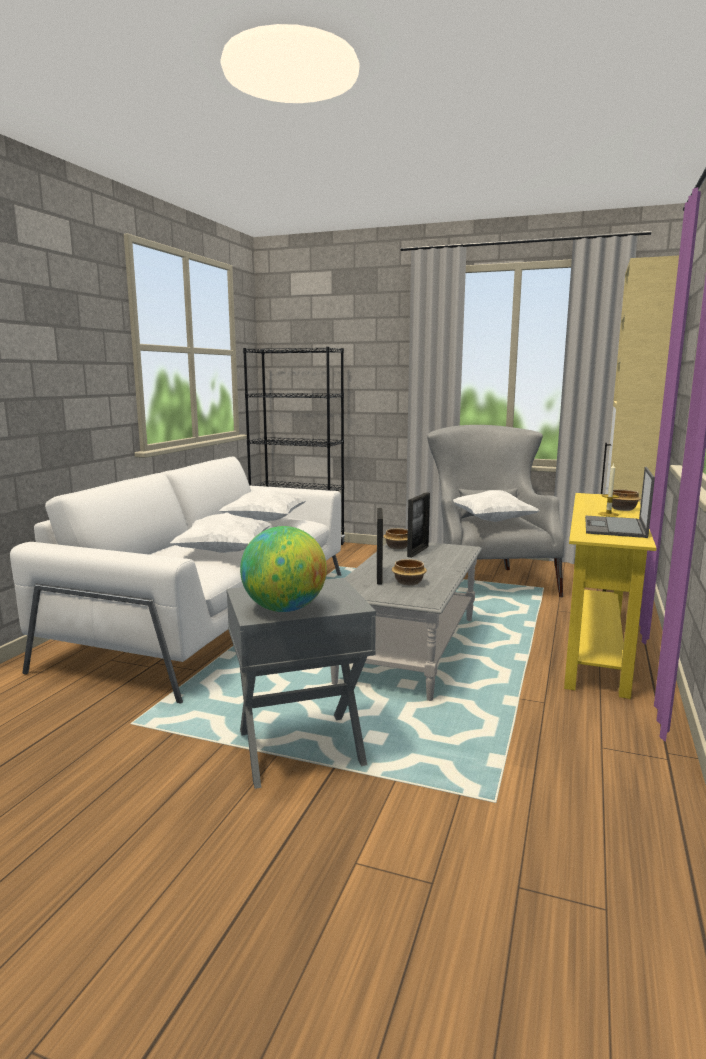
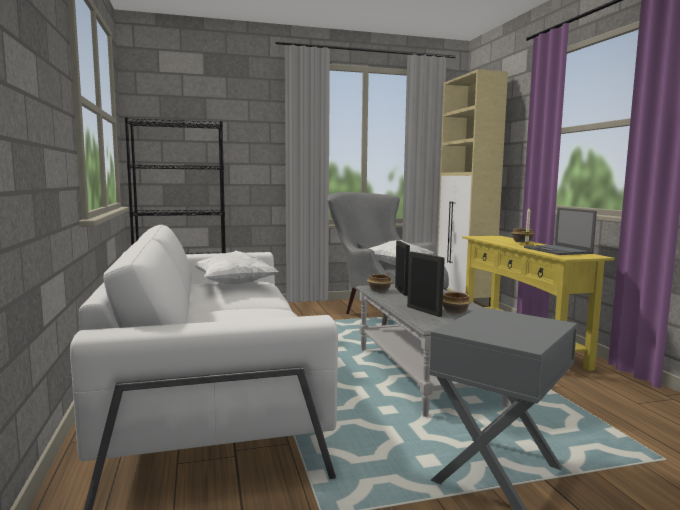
camera: 35 degrees left, 5 degrees down
(224, 552) = (267, 313): white pillow -> none
(284, 609) = (526, 335): globe -> none

